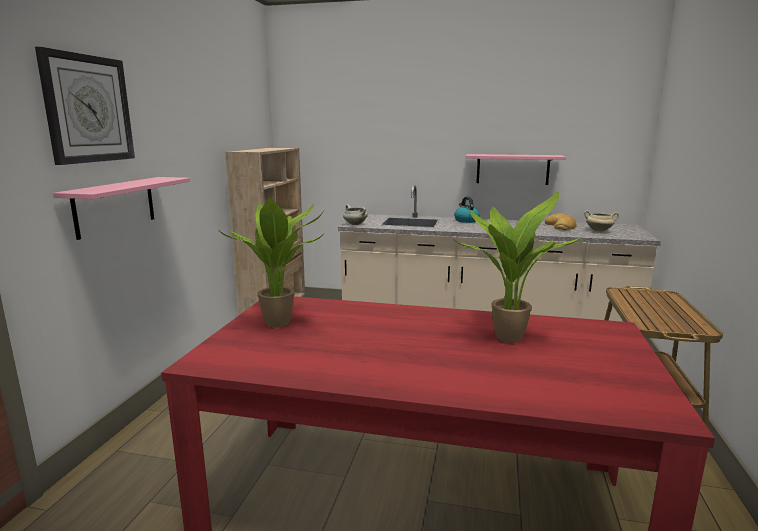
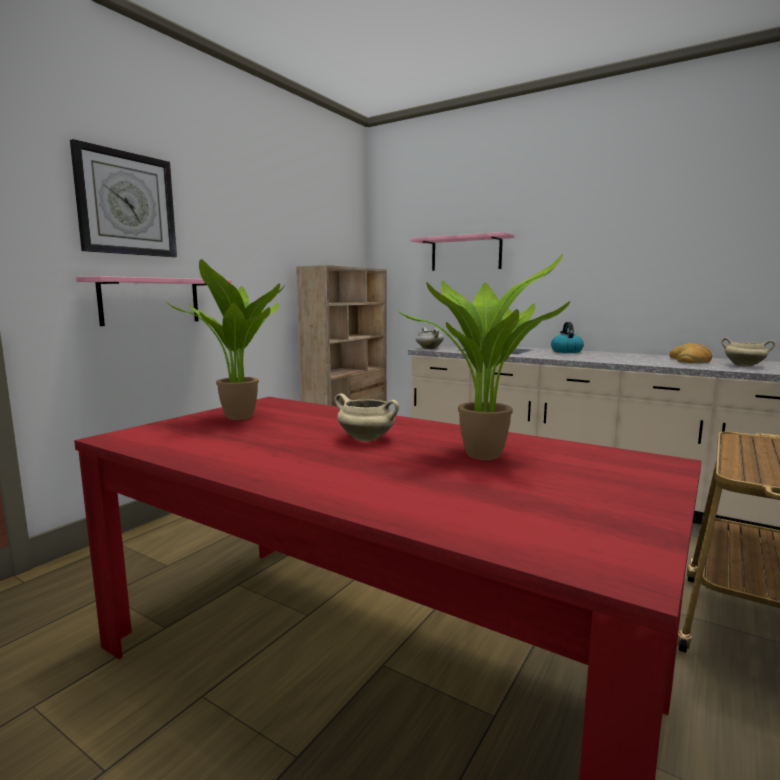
camera: 20 degrees right, 5 degrees down
(412, 333) = (367, 439): none -> beige cooking pot
(512, 169) = (632, 289): pink shelf -> pink shelf (466, 254)

